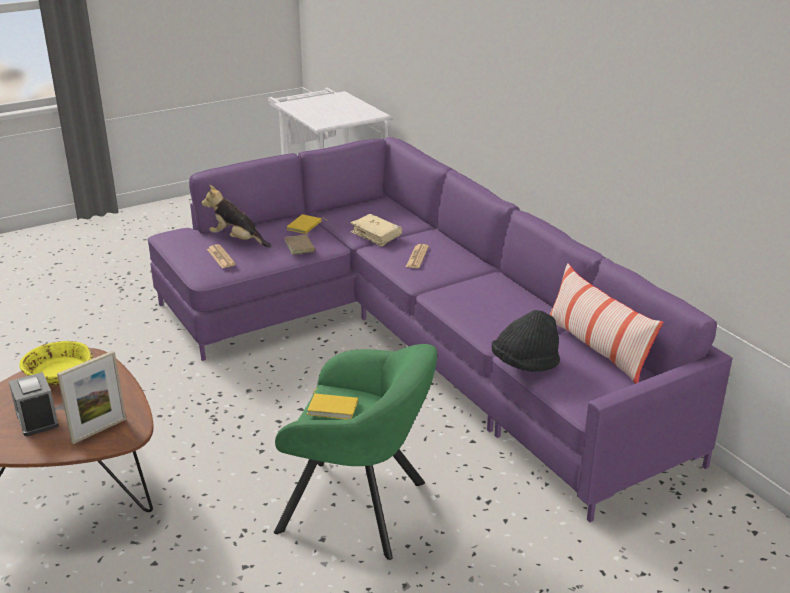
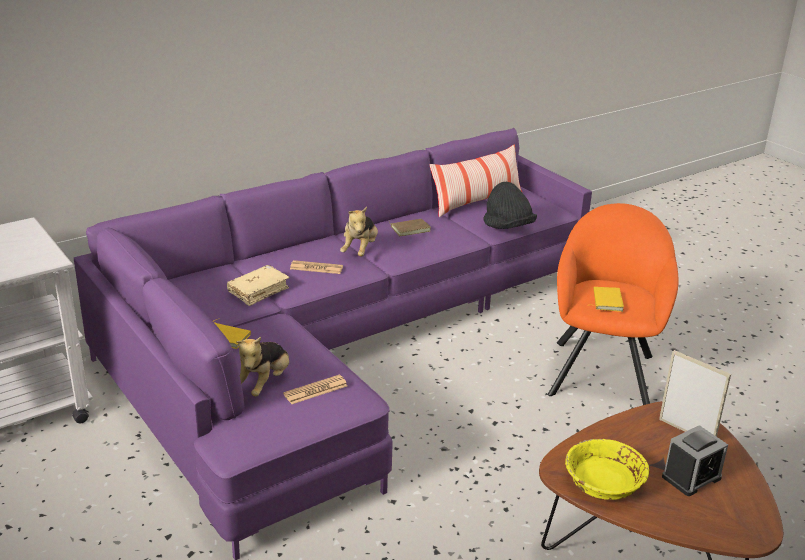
camera: 95 degrees left, 0 degrees up
(301, 246) = (286, 336): brown book -> brown book (410, 229)
(360, 508) = (602, 370): green armchair -> orange armchair
(456, 277) = (360, 250): none -> plush toy

